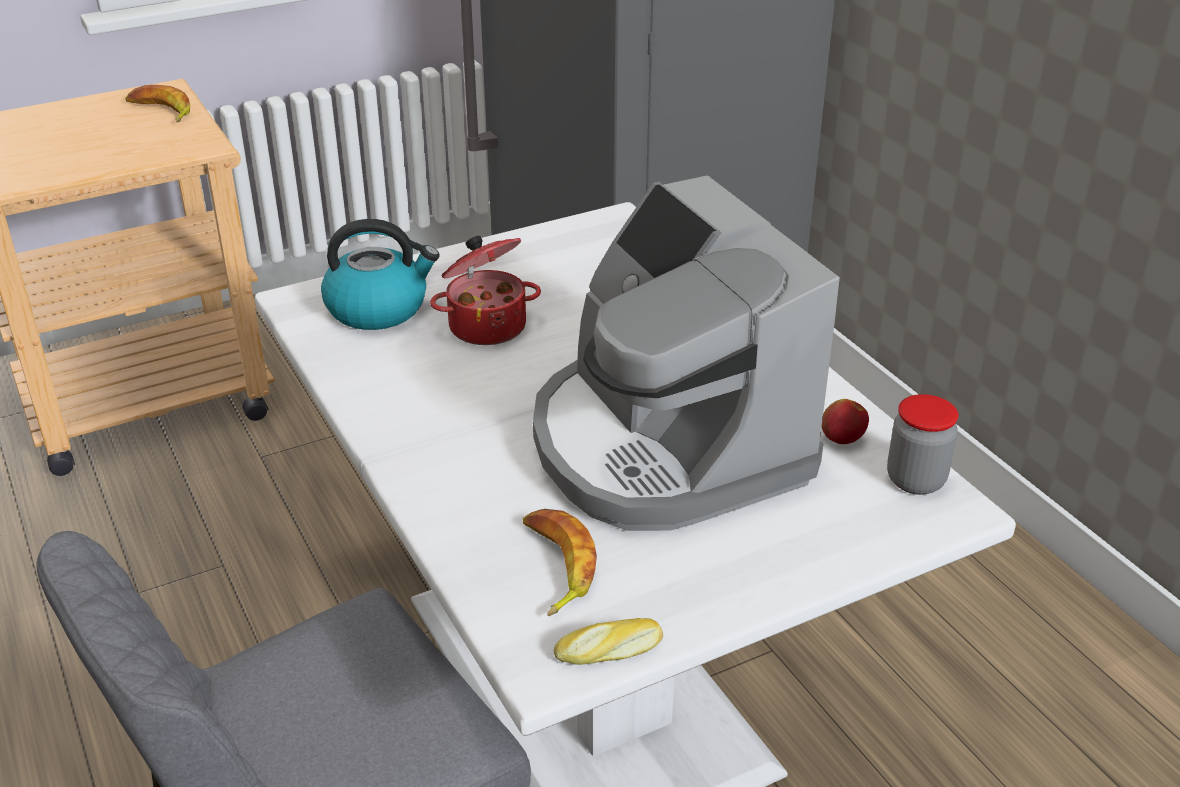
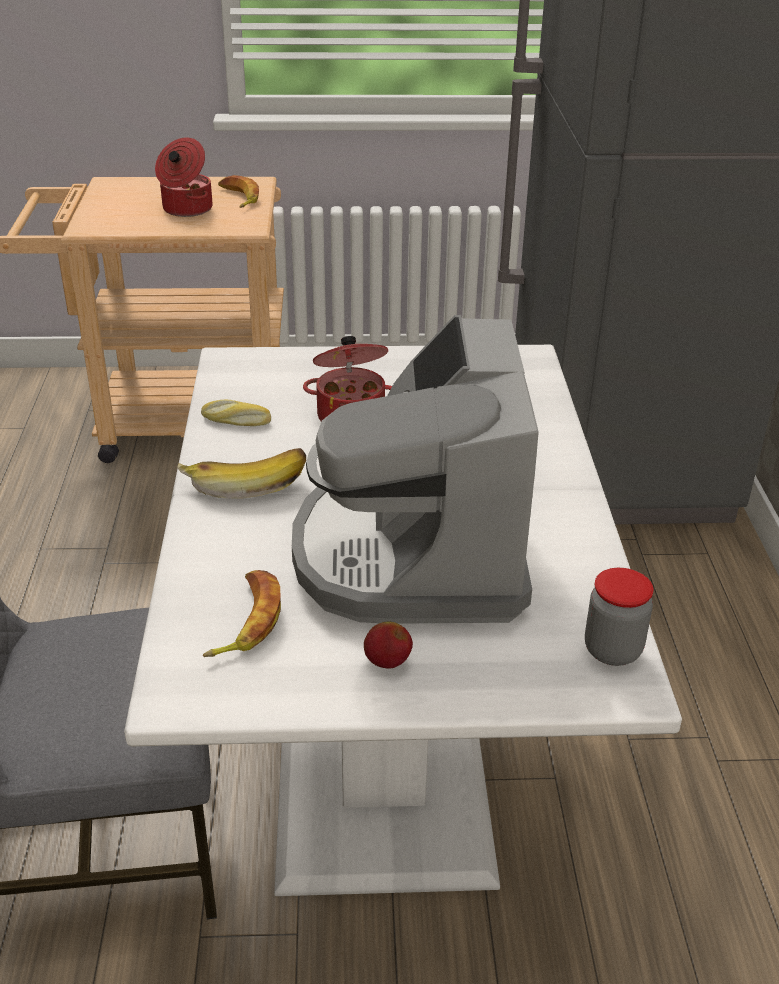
camera: 25 degrees right, 0 degrees up
(107, 137) = (186, 209): none -> cooking pot
(378, 308) = (280, 381): kettle -> none
(433, 426) = (246, 482): none -> banana
(609, 652) = (231, 703): bread -> bread (236, 421)
(842, 439) = (574, 593): apple -> apple (387, 662)

